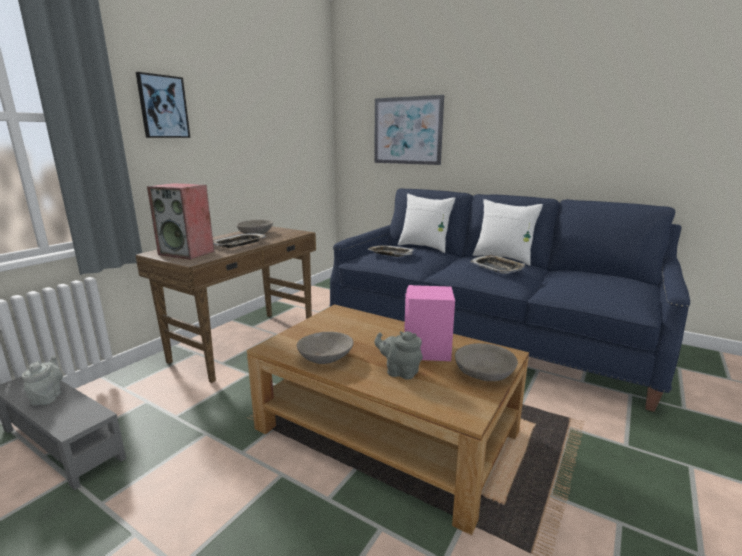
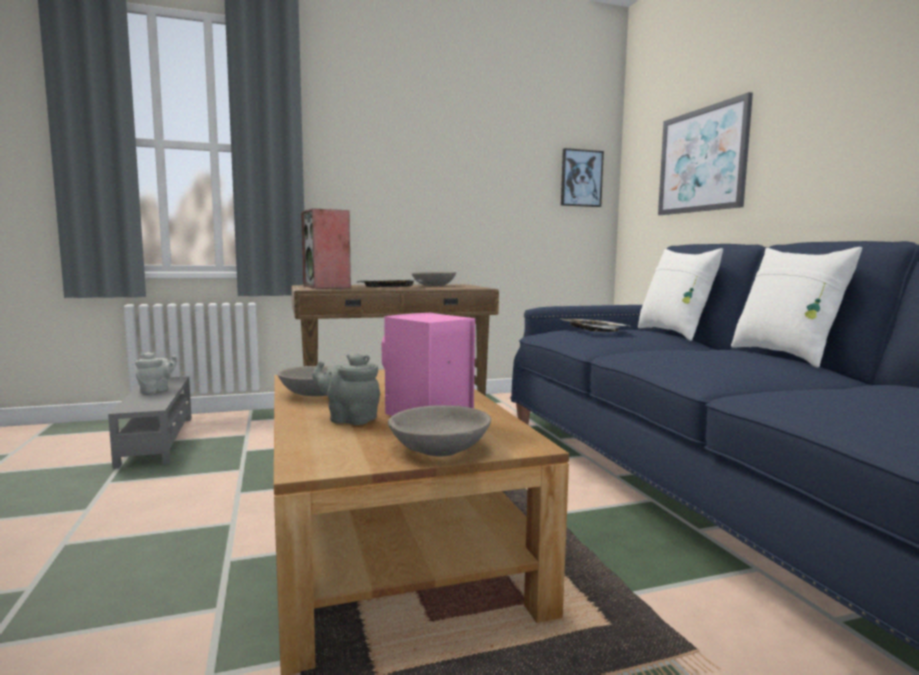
camera: 40 degrees right, 10 degrees down
(163, 107) = (360, 141): picture -> picture (581, 178)
(400, 372) = (349, 419): grey teapot -> grey teapot turned 45 degrees counterclockwise
(497, 268) = (723, 356): tray -> none

